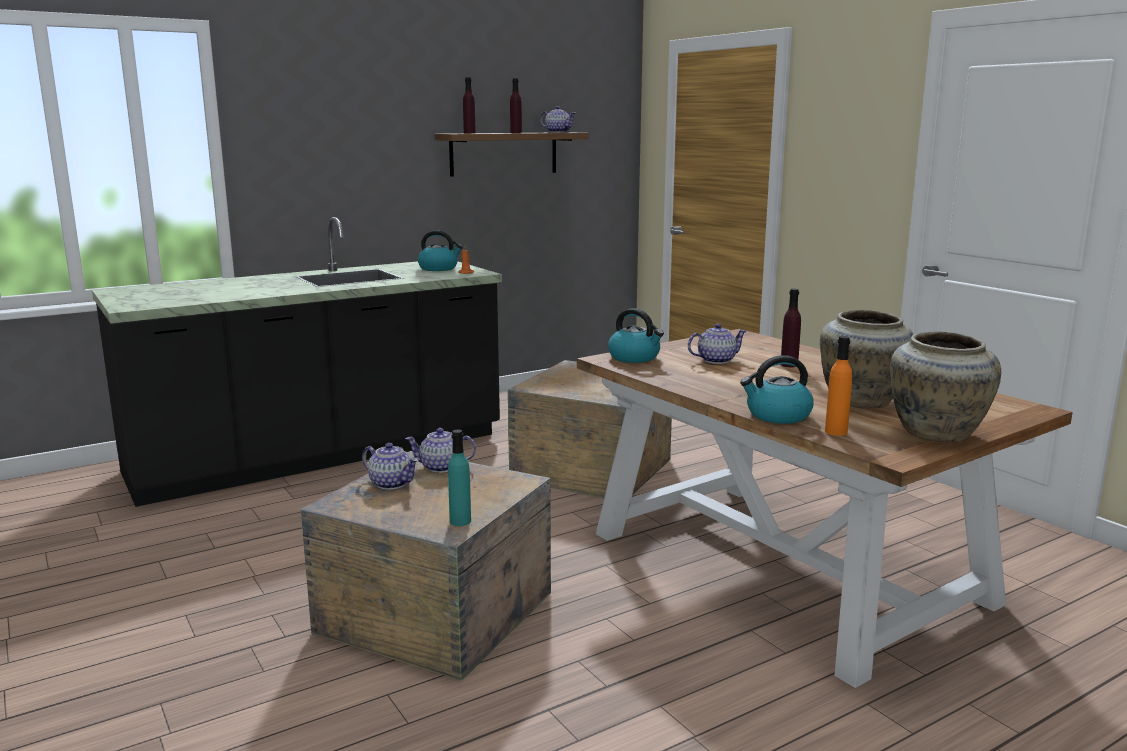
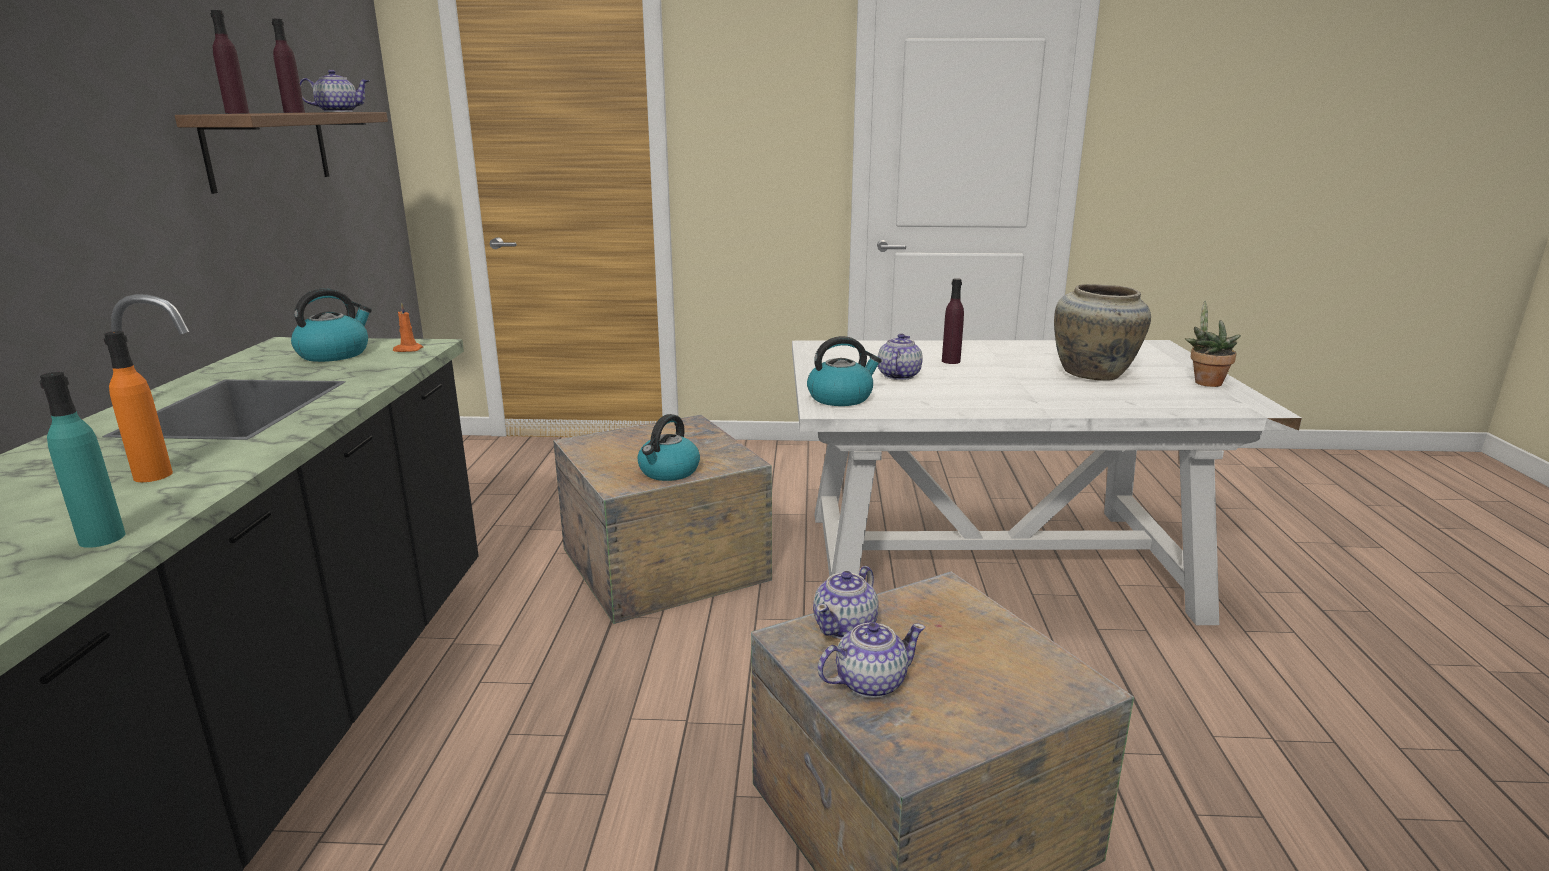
camera: 55 degrees left, 5 degrees up
(460, 521) = (1052, 669): turquoise bottle -> turquoise bottle (102, 538)
(777, 416) = (1114, 407): kettle -> kettle (668, 472)
(782, 566) = (990, 563): brown dining table -> white dining table
(836, 432) = (1178, 404): orange bottle -> orange bottle (153, 475)
(936, 434) = (1204, 382): beige vase -> potted plant

